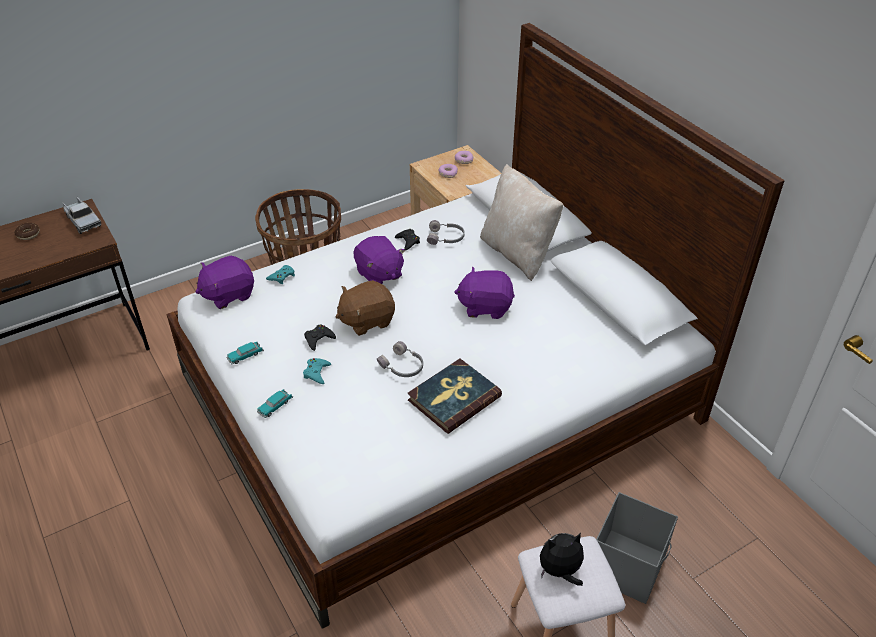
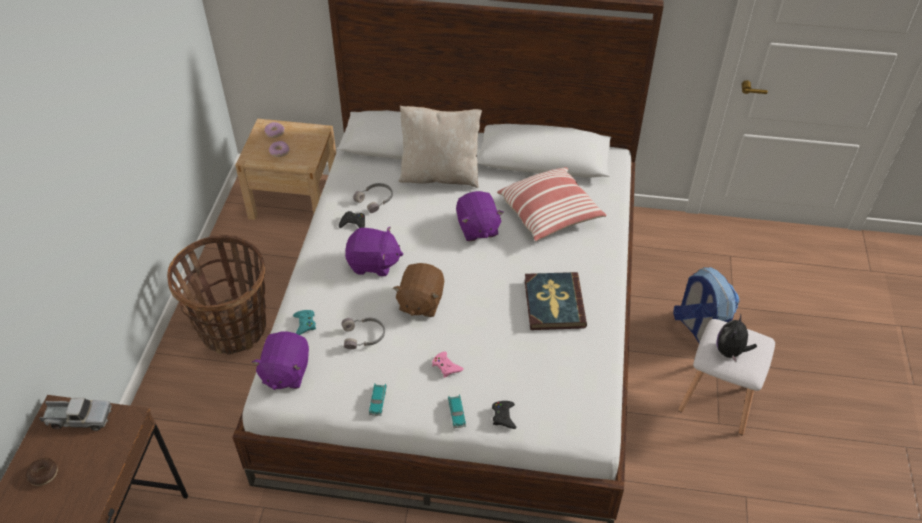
camera: 50 degrees left, 5 degrees up
(316, 373) = (446, 366): turquoise game controller -> pink game controller
(318, 339) = (410, 343): black game controller -> black game controller (503, 416)
(402, 366) = (492, 312): grey headphones -> grey headphones (364, 336)
(485, 306) = (477, 228): purple plush toy -> purple plush toy turned 60 degrees counterclockwise
(556, 339) = (550, 214): none -> pillow
(628, 565) = (699, 330): grey storage box -> backpack

